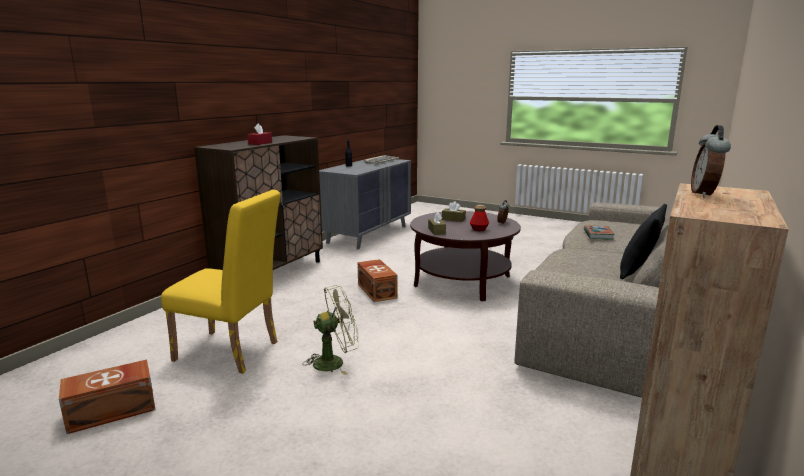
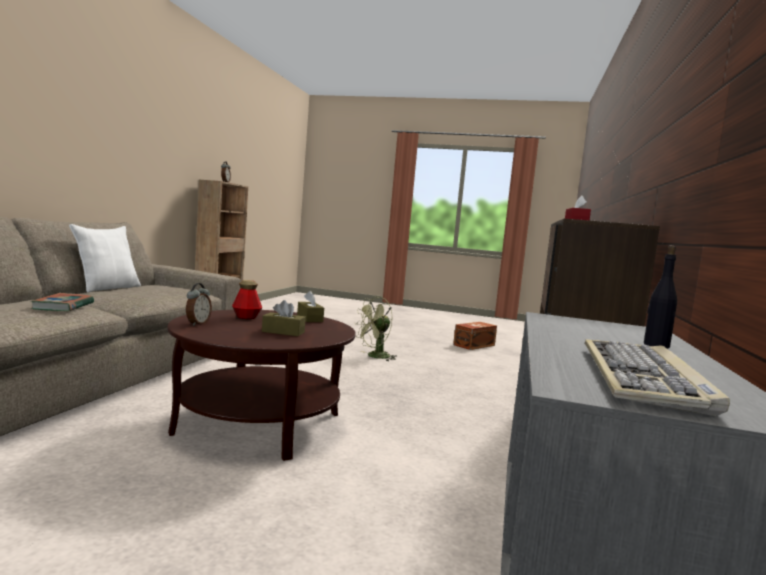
camera: 165 degrees right, 10 degrees down
(232, 352) = (455, 362): yellow chair -> none
(377, 290) = (384, 407): brown storage box -> none
(638, 271) = (107, 288): black pillow -> white pillow

